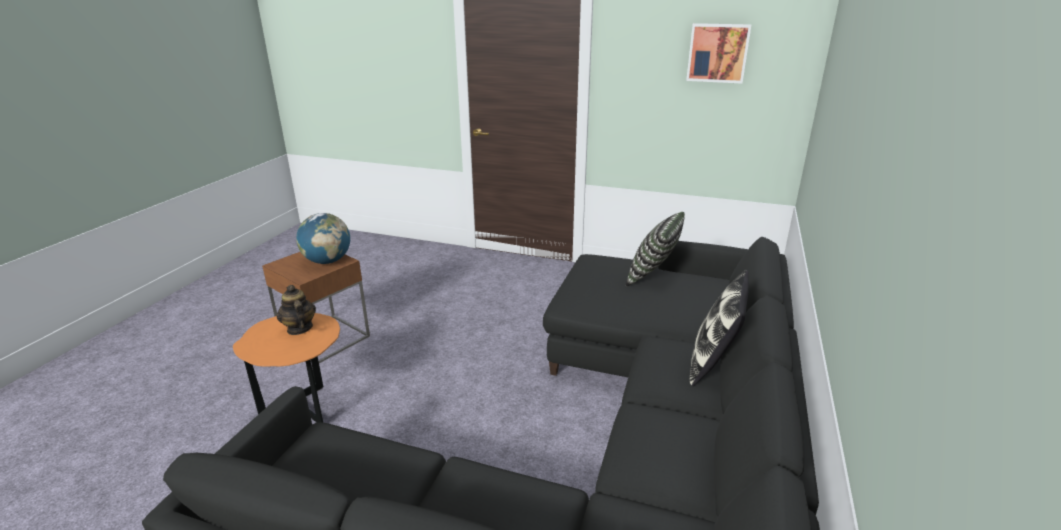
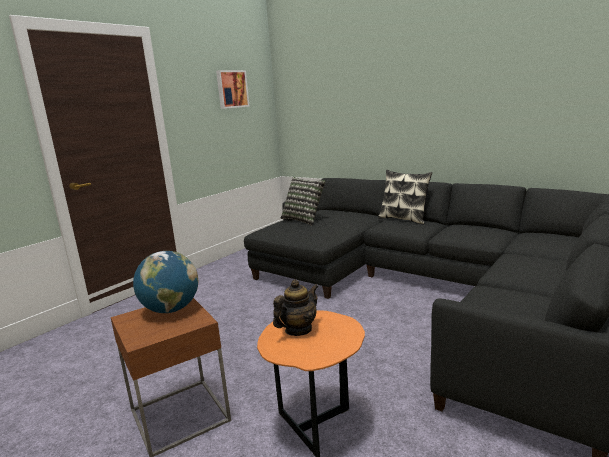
camera: 70 degrees left, 10 degrees down
(299, 328) = (298, 330): teapot -> teapot turned 150 degrees clockwise

